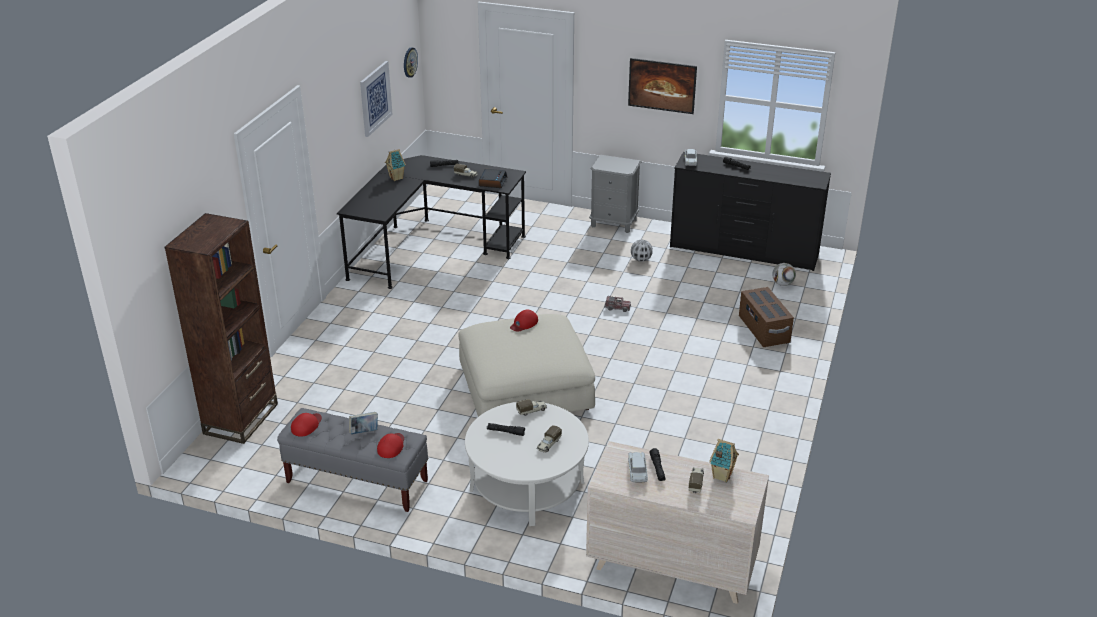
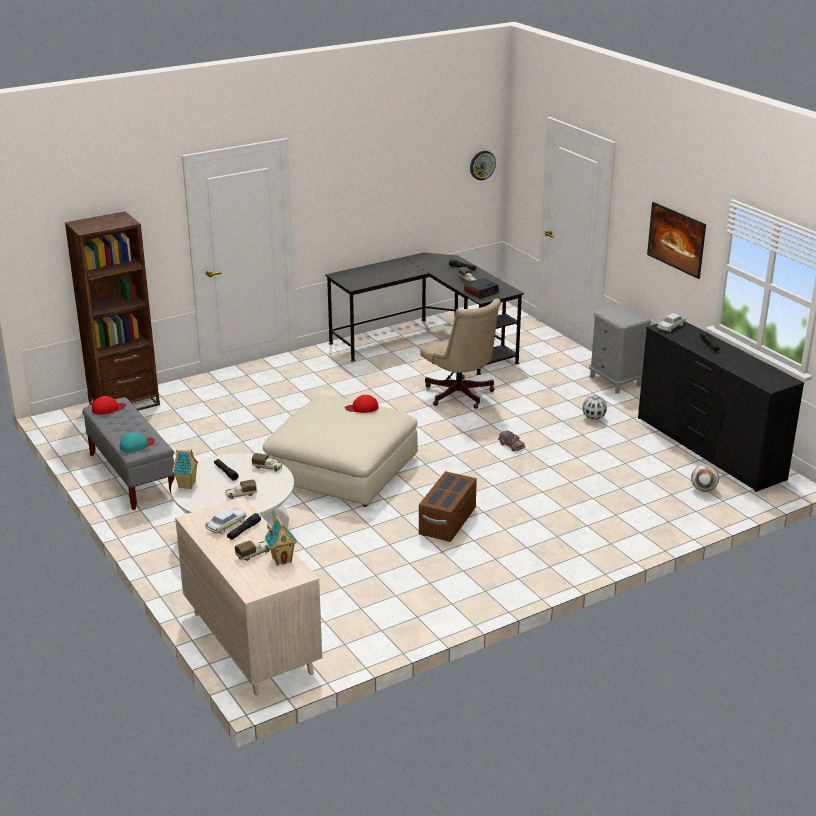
camera: 40 degrees right, 5 degrees down
(364, 432) = (135, 428): book -> none
(375, 98) = (413, 184): picture -> none
(391, 446) = (136, 445): red cap -> turquoise cap
(396, 178) = (410, 265): toy house -> toy house (187, 485)
(522, 283) = (460, 396): none -> beige office chair
(763, 330) = (619, 517): brown storage box -> brown storage box (447, 522)

